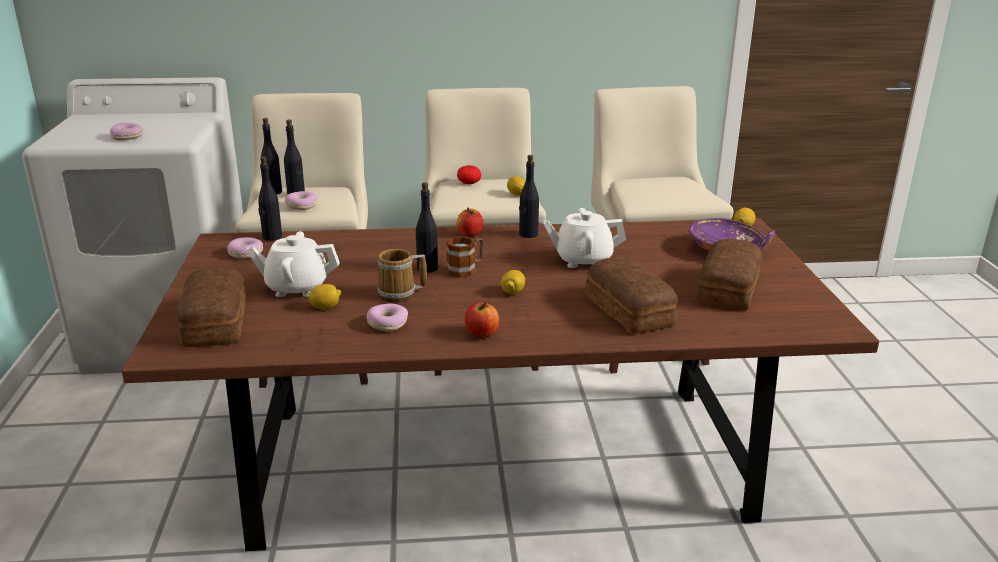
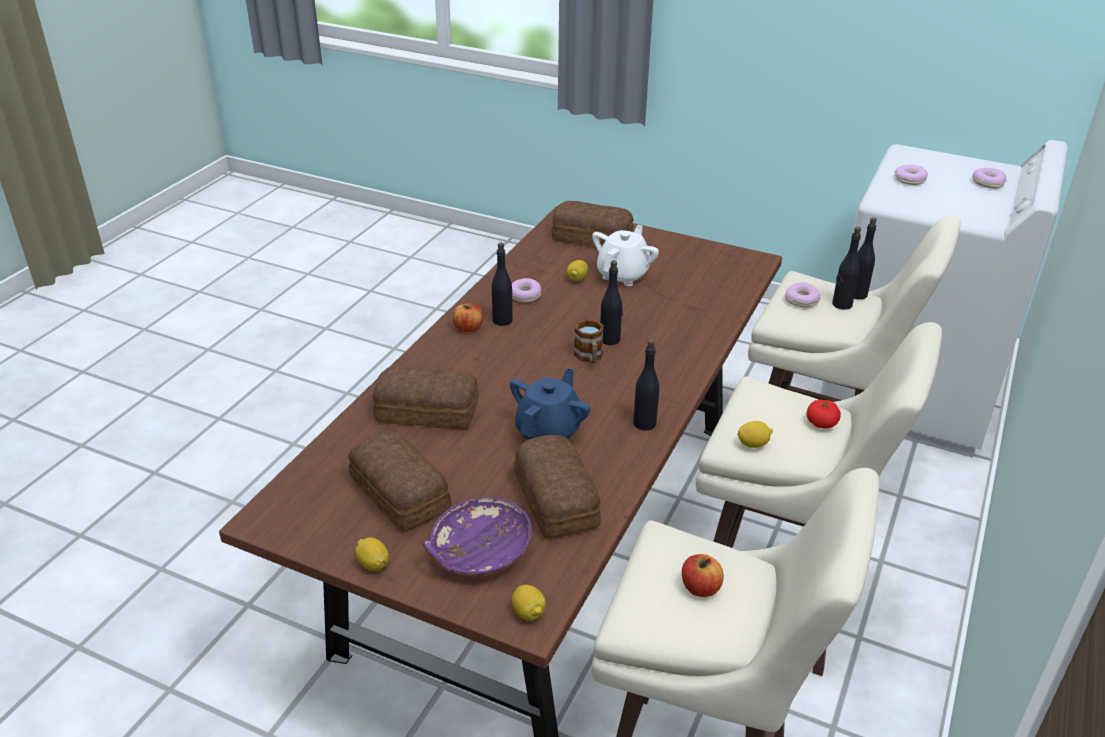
camera: 120 degrees right, 10 degrees up
(246, 254) = (714, 267): donut -> donut (987, 183)
(272, 237) = (746, 284): black bottle -> black bottle (502, 320)
(400, 294) = (569, 313): mug -> none
(470, 234) = (674, 387): apple -> apple (700, 588)
(512, 292) = (520, 365): lemon -> lemon (373, 564)
(583, 260) = (549, 431): white teapot -> blue teapot
(645, 241) = (557, 498): none -> bread

